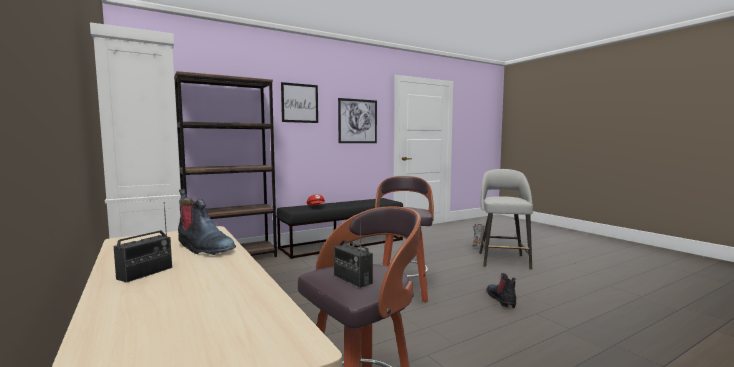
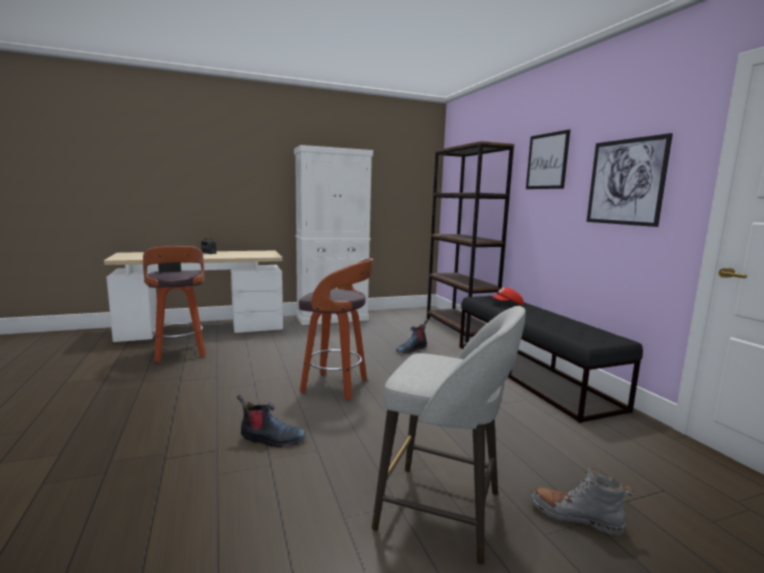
camera: 100 degrees right, 5 degrees up
(203, 247) = (235, 255): boot -> boot (411, 349)

